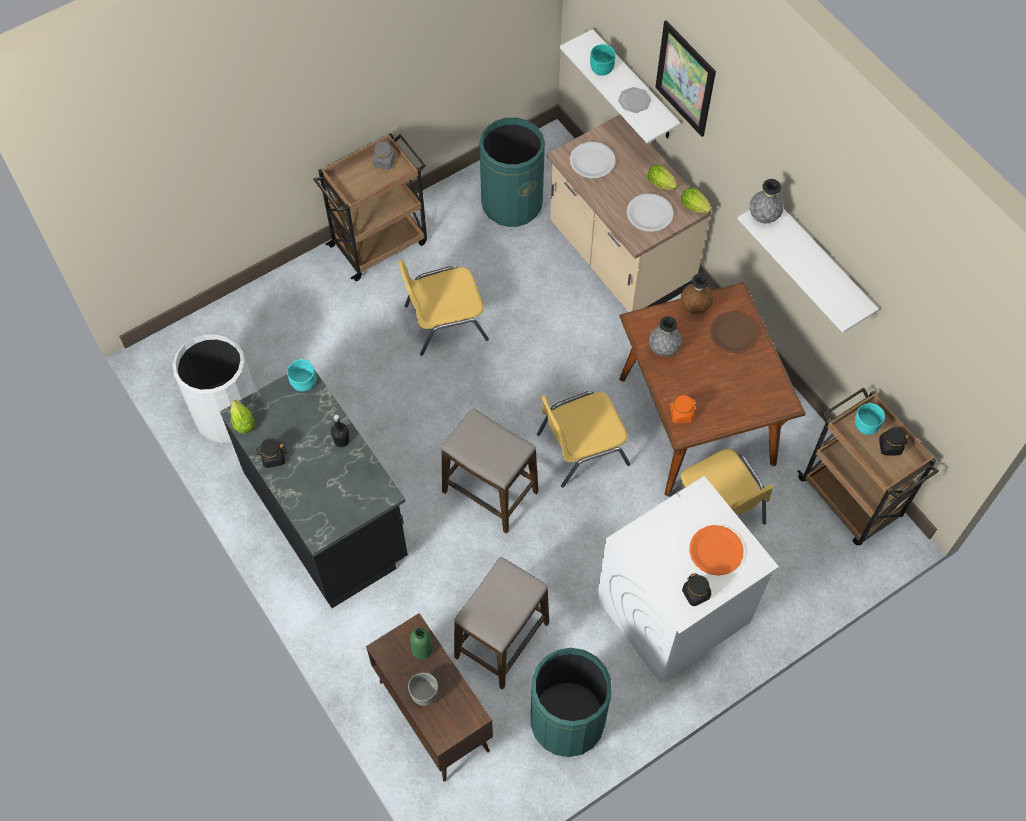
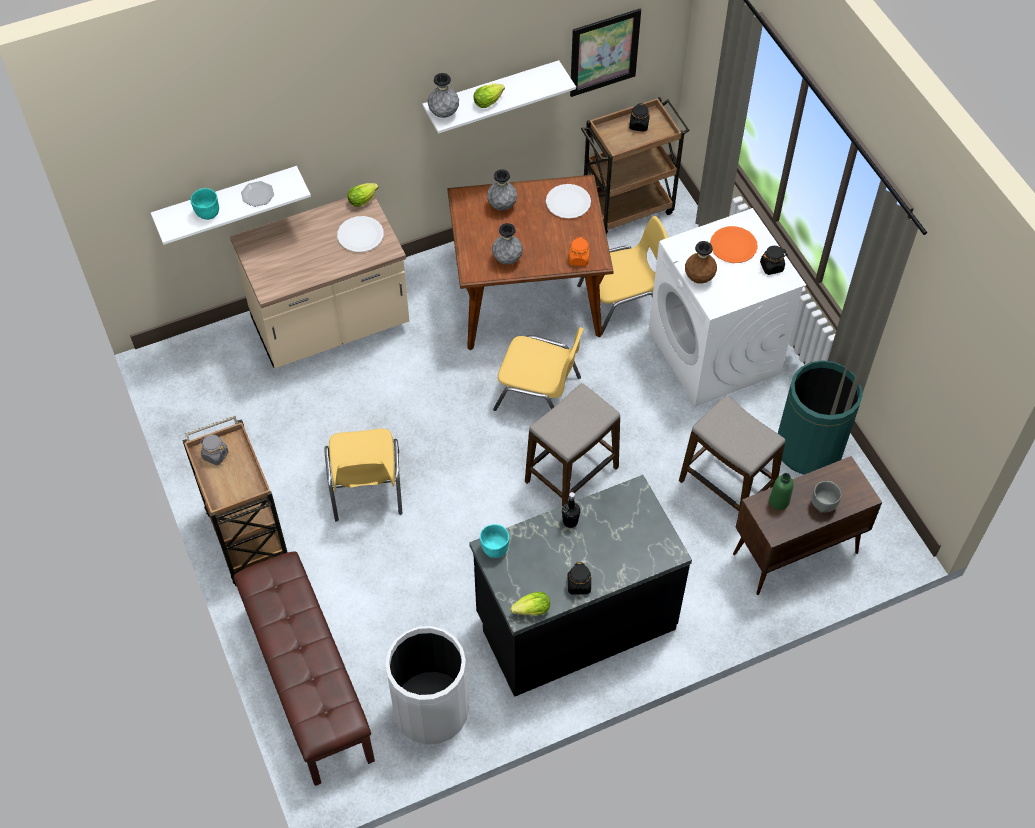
camera: 80 degrees left, 5 degrees down
(245, 317) = (307, 682): none -> brown bench
(512, 203) = (234, 405): green trash can -> none
(580, 448) = (539, 393): yellow chair -> yellow chair turned 60 degrees counterclockwise
(592, 161) = (282, 269): white plate -> white plate (568, 202)
(662, 185) = (329, 219): lettuce -> lettuce (489, 101)
(685, 79) = (286, 122): picture -> picture (604, 52)
(694, 307) = (467, 228): brown vase -> brown vase (699, 278)
(734, 333) = (502, 206): brown plate -> grey vase
(865, 426) = (617, 136): turquoise bowl -> none

